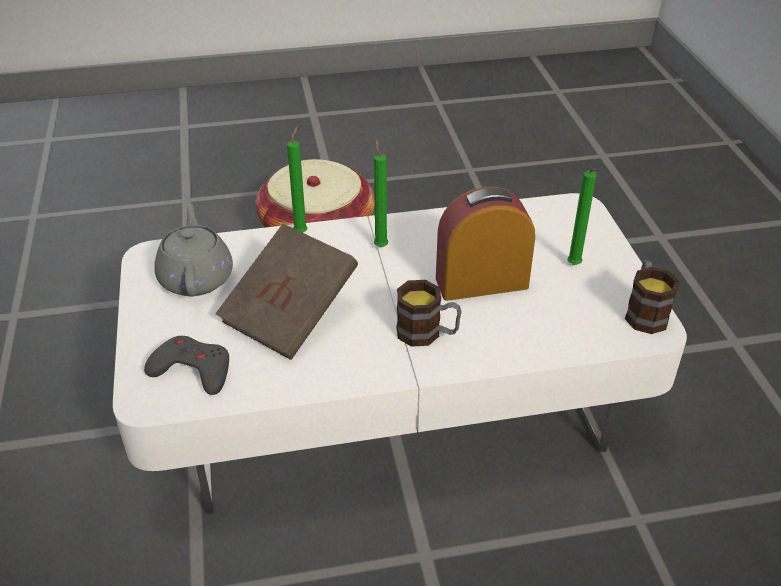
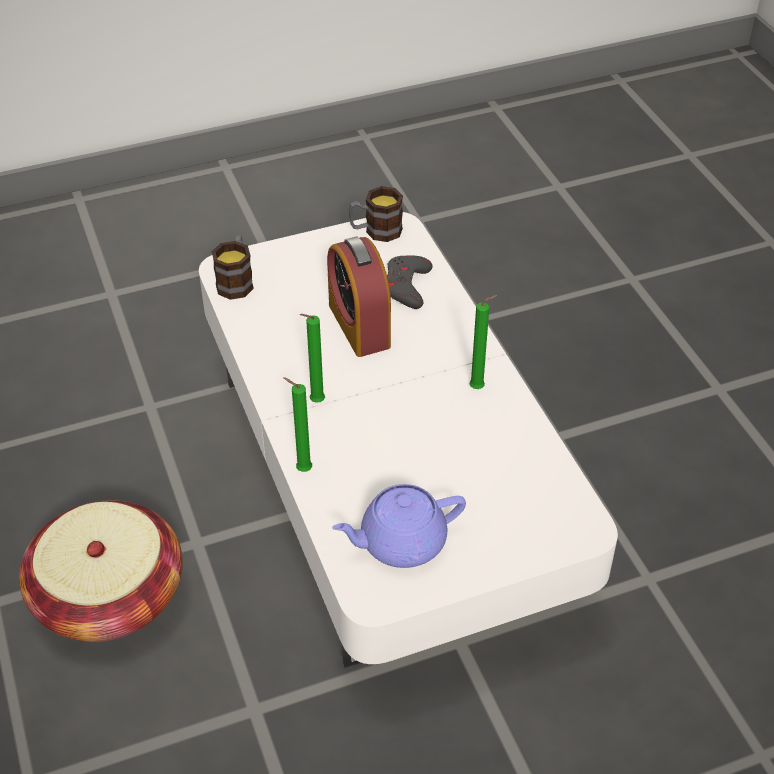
camera: 100 degrees left, 5 degrees up
(192, 370) = (536, 507): grey game controller -> grey game controller (406, 286)
(196, 277) = (400, 542): grey teapot -> purple teapot
(290, 314) = (439, 452): brown book -> none
(427, 333) = (439, 354): mug -> mug (236, 281)
(574, 266) = (322, 270): green candle -> green candle (479, 388)

